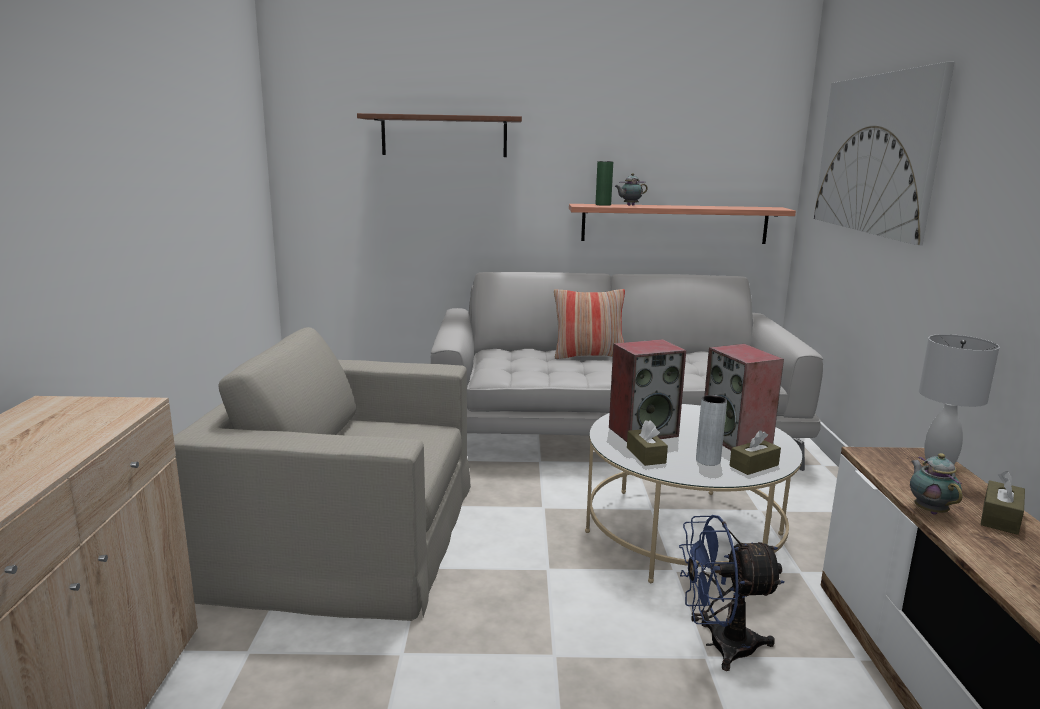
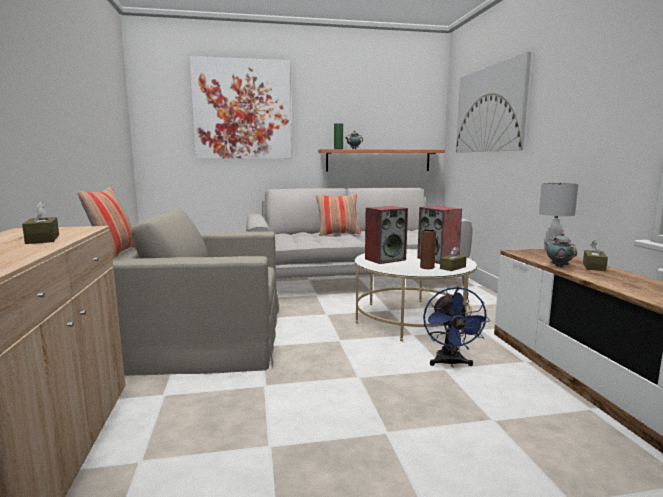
camera: 10 degrees left, 5 degrees down
(199, 413) = (114, 253): none -> pillow
(444, 136) = (242, 110): brown shelf -> picture
(646, 455) = (391, 267): brown tissue box -> brown tissue box (43, 239)
(708, 461) = (427, 267): grey vase -> brown vase
(719, 645) = (450, 363): blue fan -> blue fan turned 75 degrees counterclockwise

